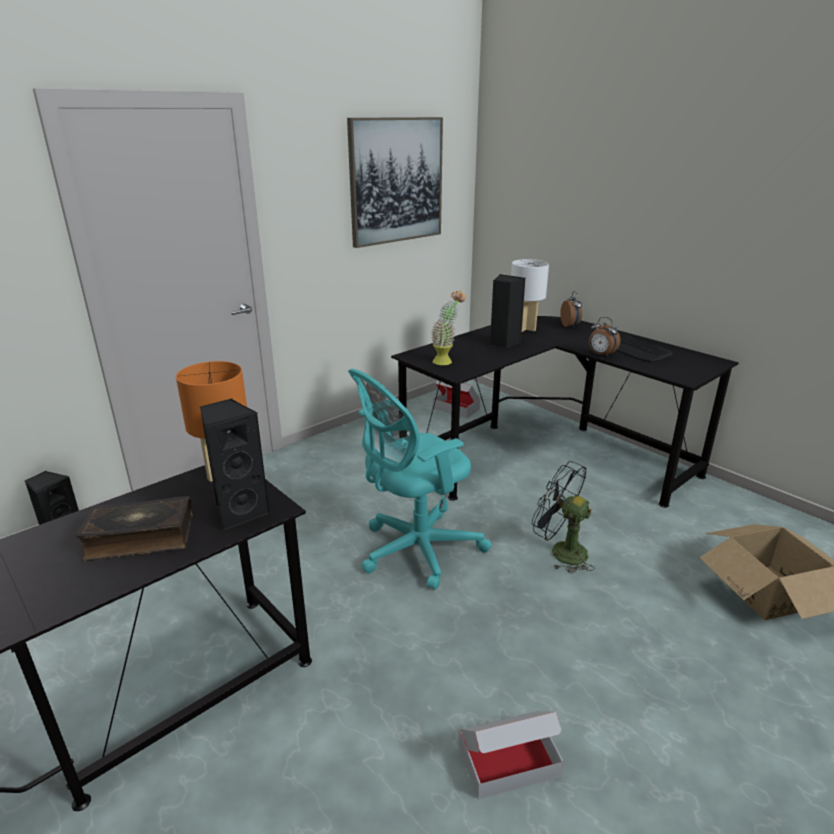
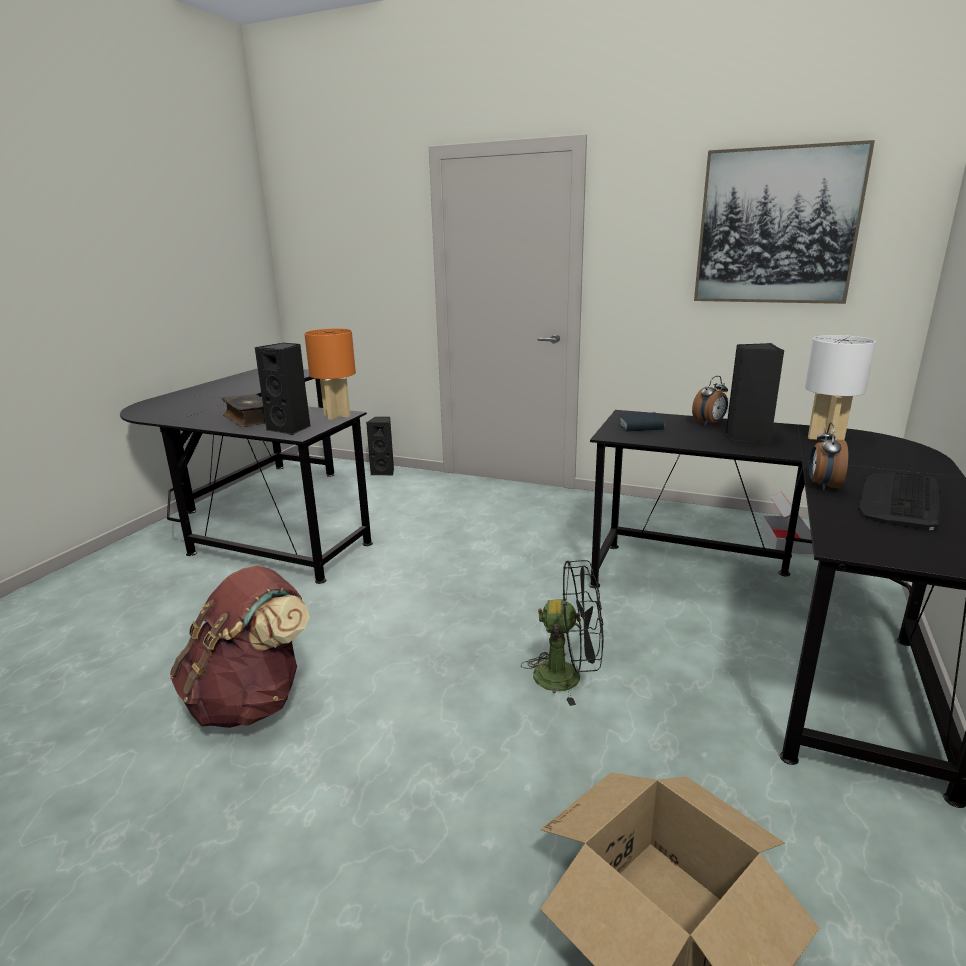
camera: 65 degrees right, 5 degrees down
(415, 550) = (486, 588): turquoise office chair -> none
(446, 361) = (640, 427): potted plant -> book
(508, 760) = (251, 701): cardboard box -> brown backpack
(560, 551) = (568, 676): black fan -> black fan turned 90 degrees clockwise
(570, 326) = (905, 457): alarm clock -> alarm clock (709, 424)

